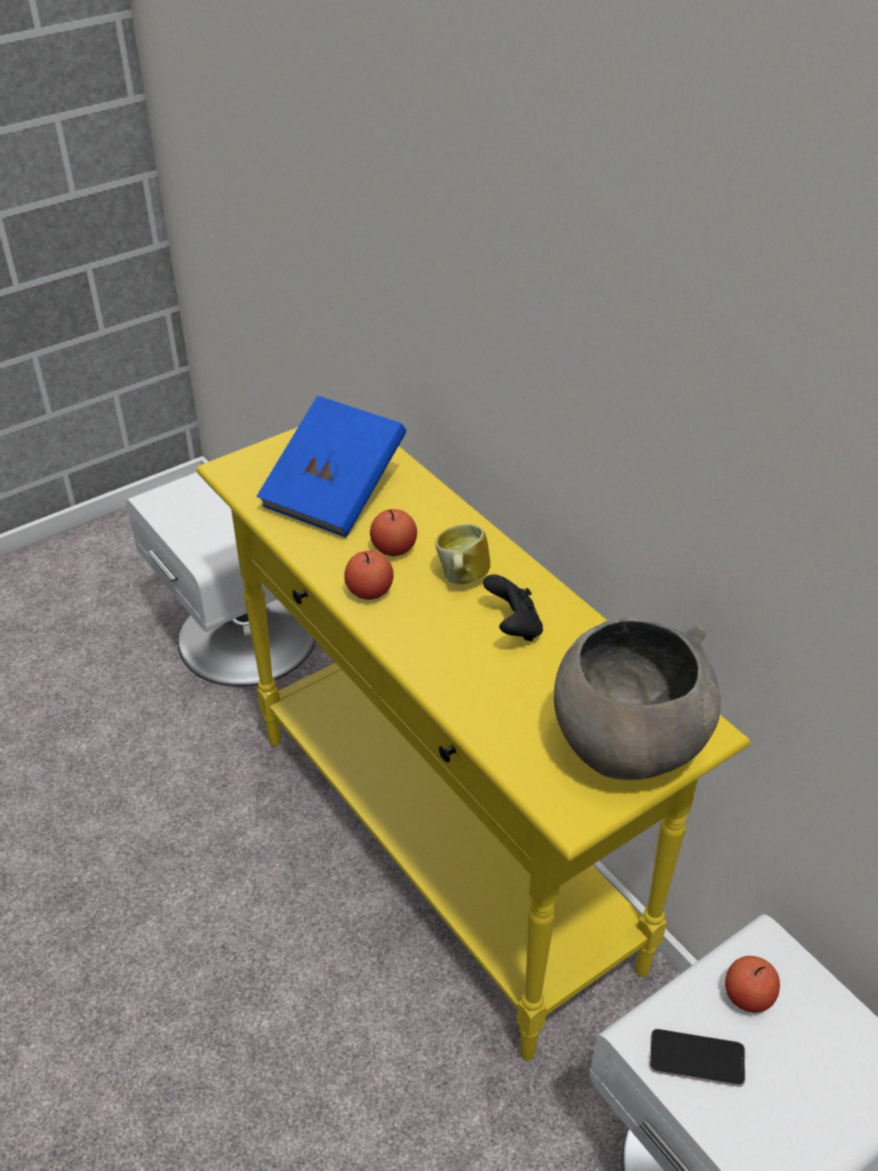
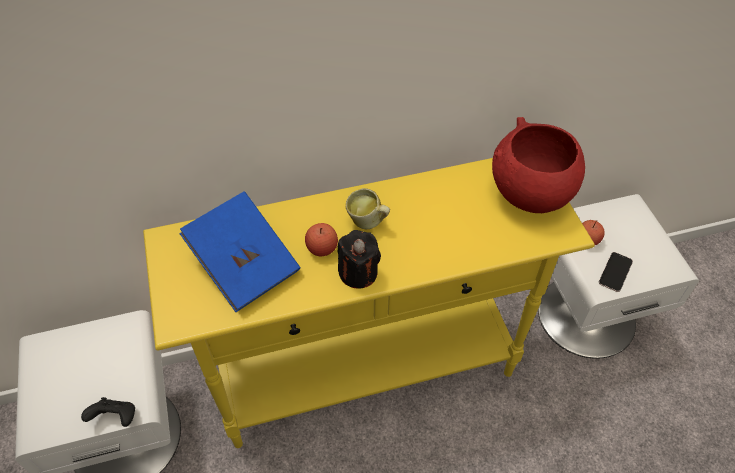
camera: 70 degrees left, 10 degrees up
(369, 591) = (358, 273): apple -> black candle
(513, 627) = (421, 212): black game controller -> black game controller (116, 418)
(627, 746) = (529, 195): grey bowl -> red bowl

